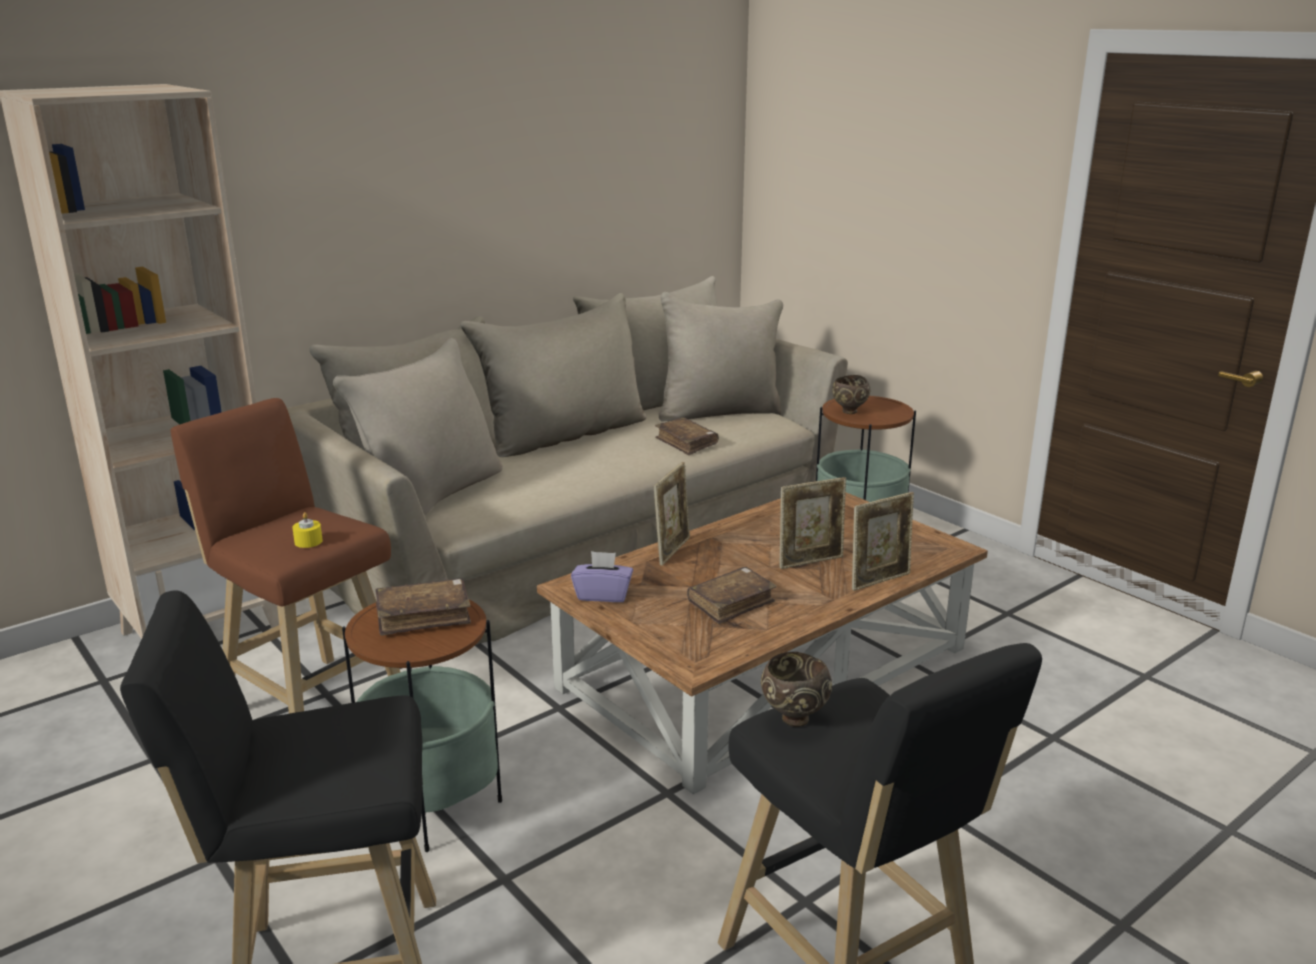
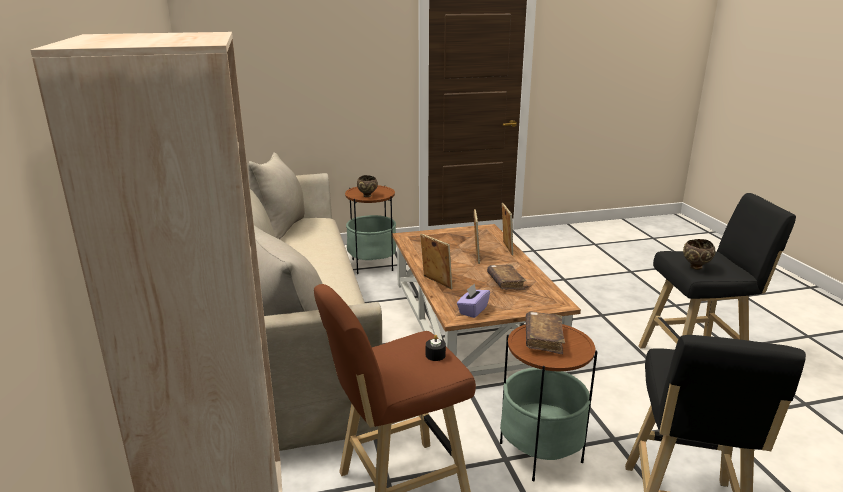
camera: 65 degrees left, 0 degrees up
(308, 541) = (435, 355): yellow candle -> black candle
(686, 443) = (316, 245): brown book -> none

